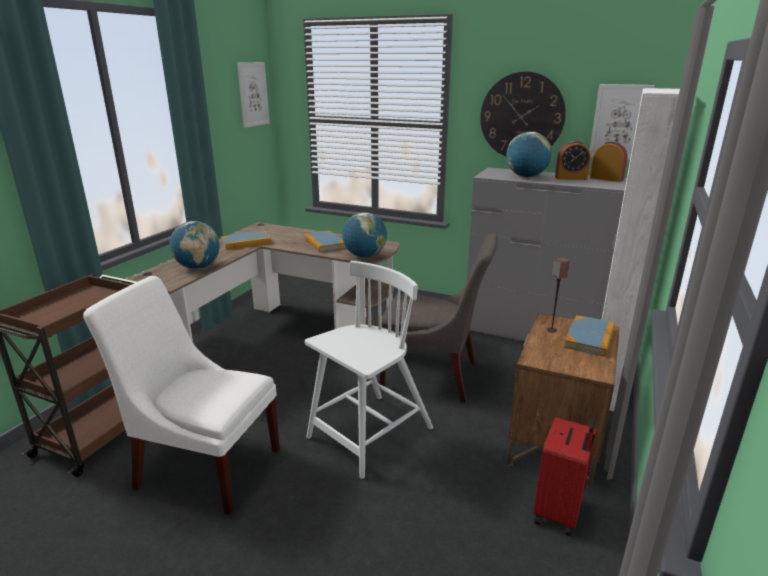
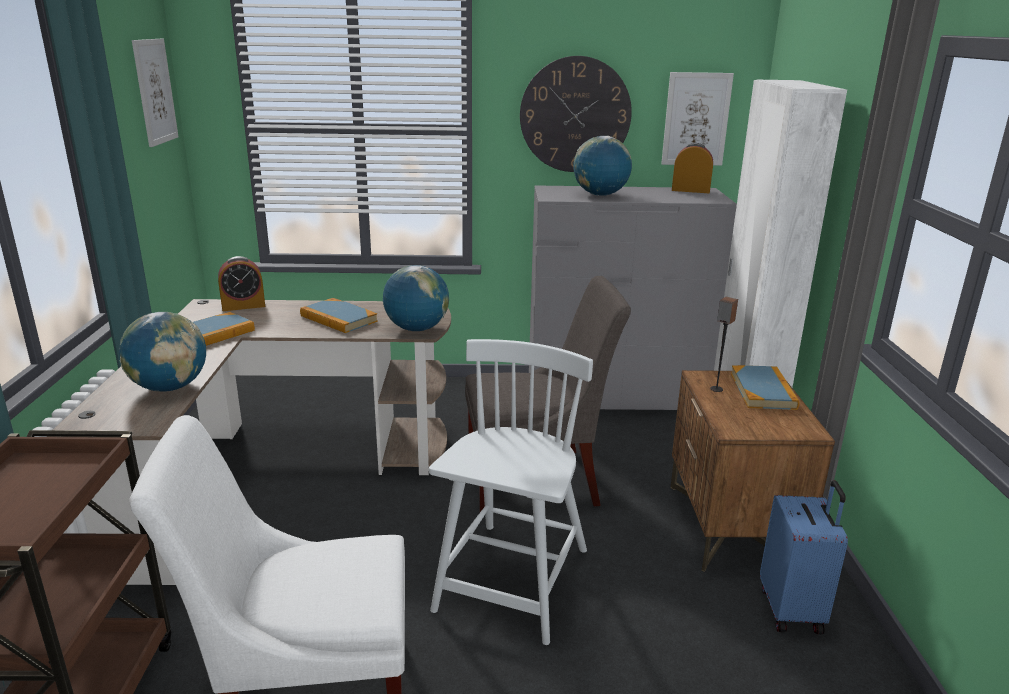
camera: 25 degrees left, 0 degrees up
(559, 512) = (792, 610): red suitcase -> blue suitcase
(570, 178) = (652, 193): alarm clock -> alarm clock (243, 306)

